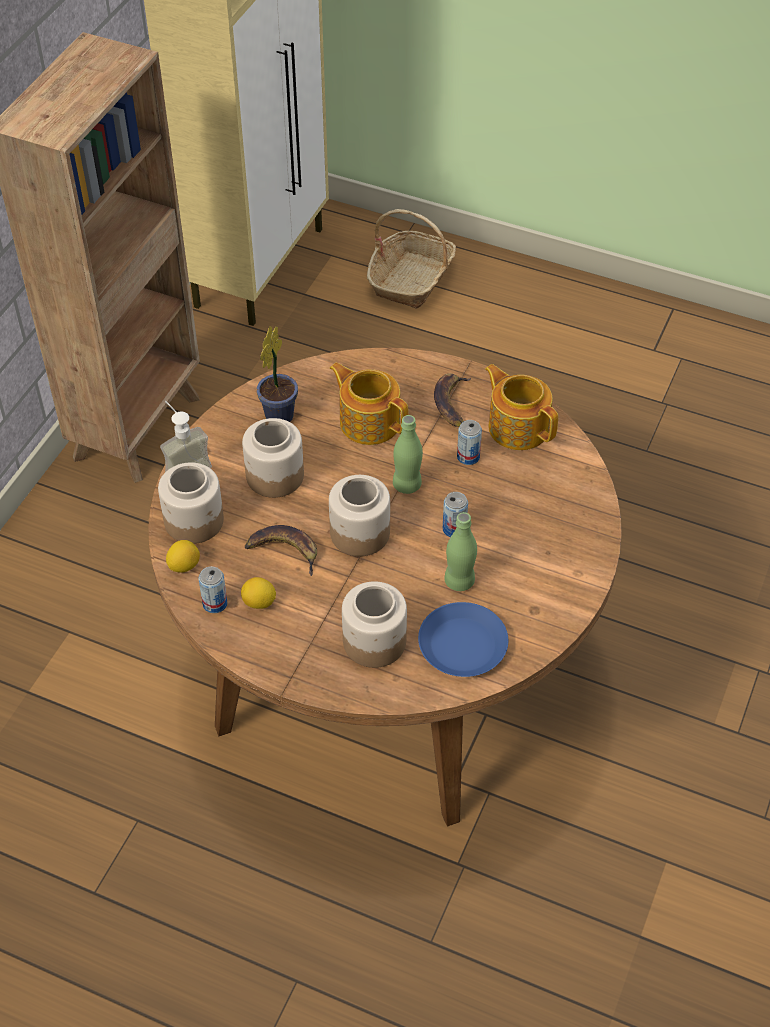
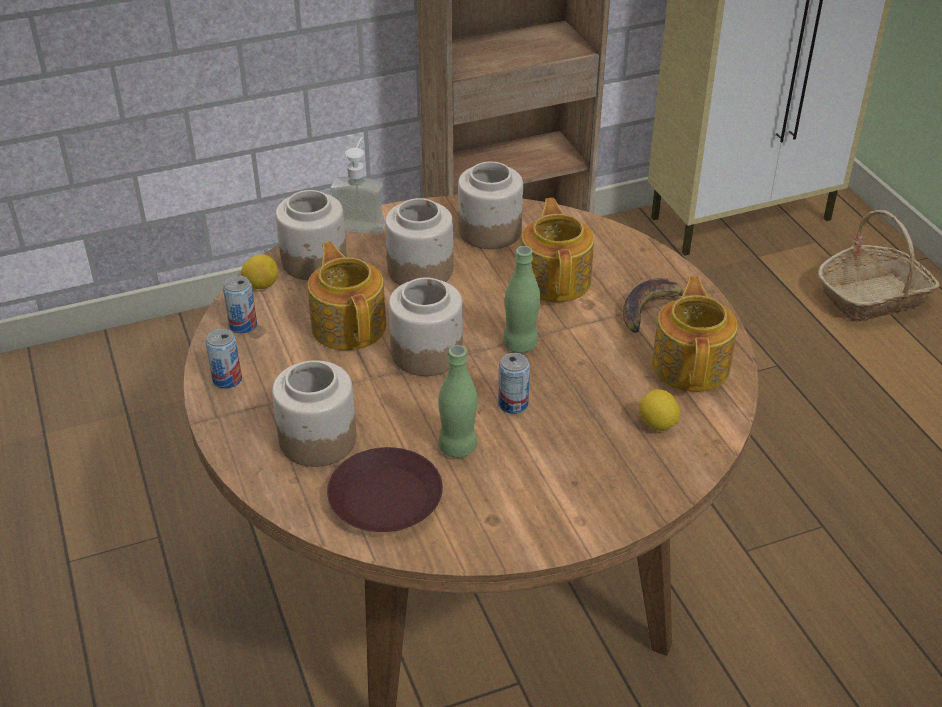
camera: 45 degrees right, 10 degrees down
(259, 603) = (274, 347): lemon -> lemon (657, 424)
(281, 414) = (489, 231): potted plant -> jar
(285, 550) = (349, 325): banana -> teapot
(462, 646) = (384, 498): blue plate -> brown plate
(468, 457) = (607, 358): can -> can (227, 379)

